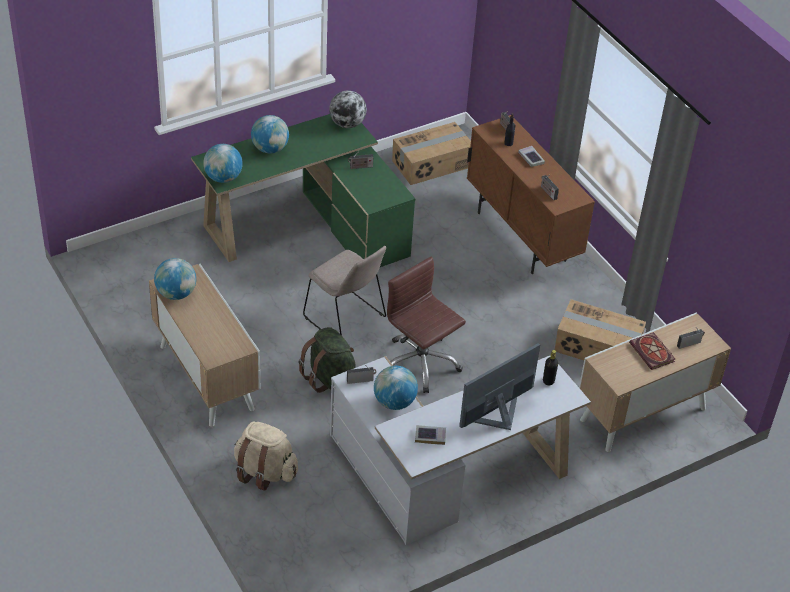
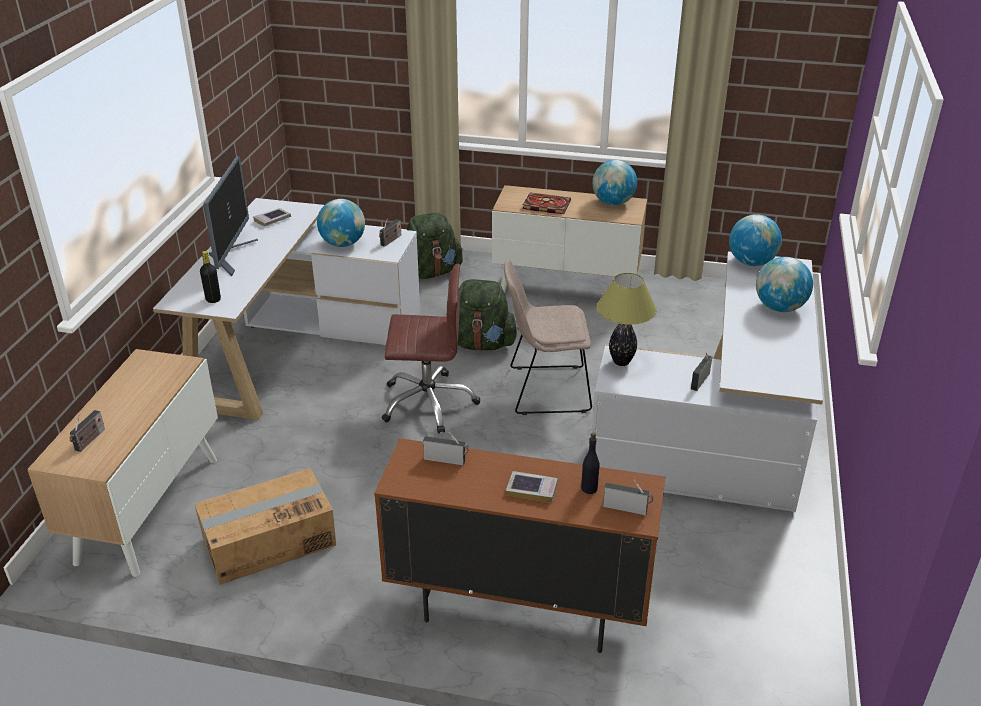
camera: 135 degrees right, 10 degrees down
(264, 472) = (431, 272): beige backpack -> green backpack
(309, 226) = (721, 438): green desk -> white desk
(347, 124) = (783, 381): globe -> none
(377, 200) = (622, 362): none -> table lamp
(432, 164) = (763, 620): cardboard box -> none
(653, 353) = (129, 405): book -> book (545, 205)

